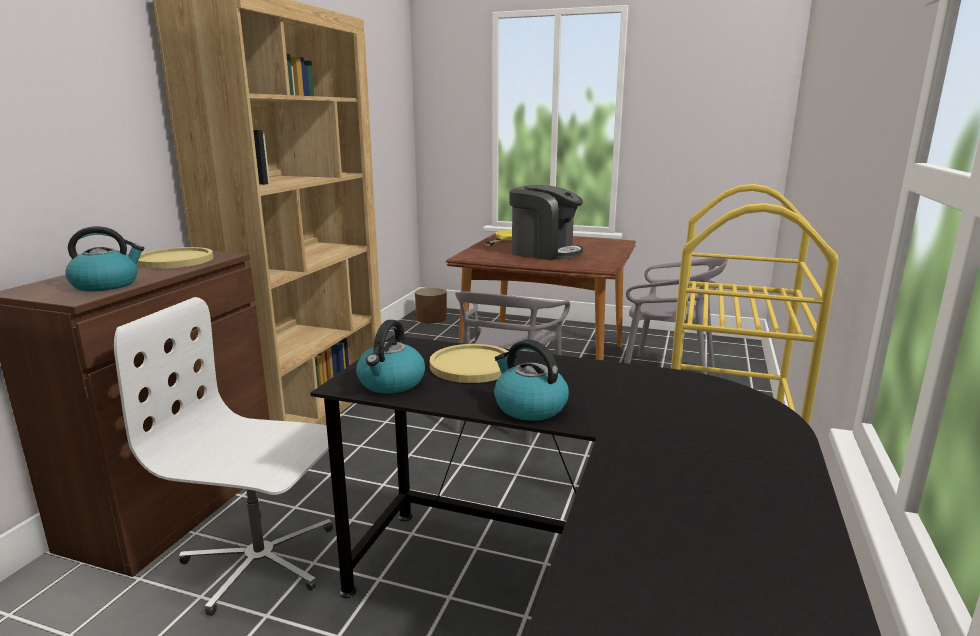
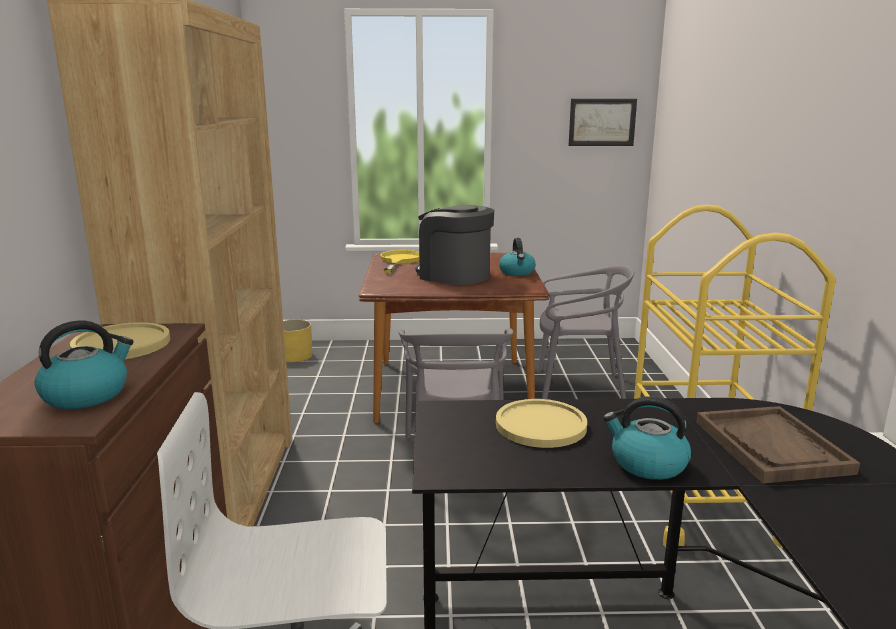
camera: 20 degrees left, 0 degrees up
(391, 383) = (485, 461): kettle -> kettle (517, 272)
(431, 318) = (294, 356): brown planter -> yellow planter
(544, 252) = (454, 275): coffee machine -> coffee machine turned 150 degrees counterclockwise
(673, 414) = (771, 447): none -> brown tray
(735, 115) = (602, 122): none -> picture

